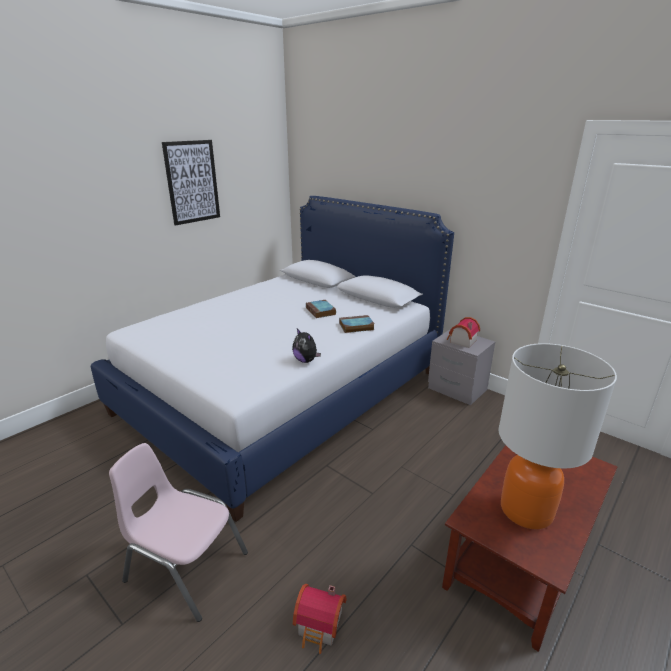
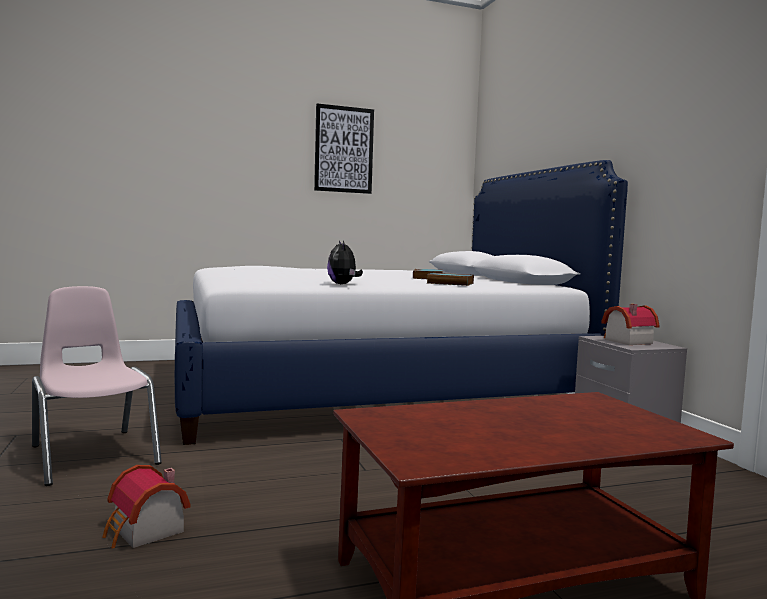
camera: 30 degrees right, 20 degrees down
(526, 510) = (473, 428): table lamp -> none

